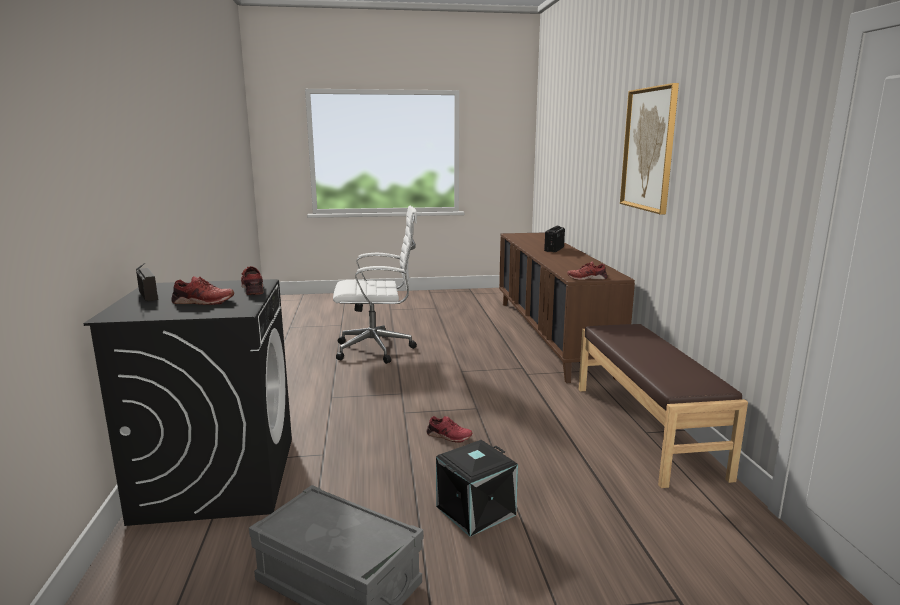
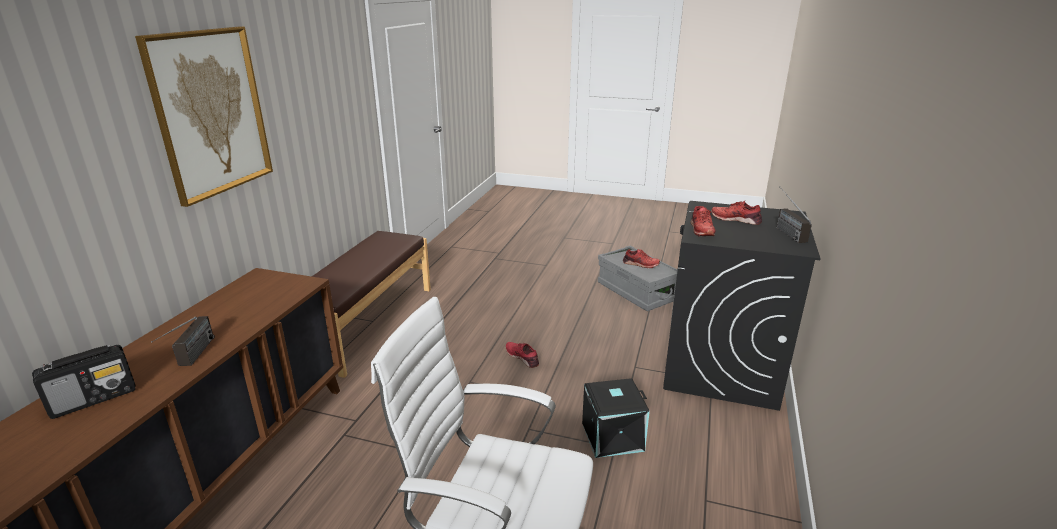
camera: 155 degrees left, 10 degrees up
(476, 511) = (548, 303): black storage box -> black storage box (612, 436)
(548, 257) = (192, 359): none -> radio
(586, 278) = (294, 280): red shoe -> red shoe (640, 264)

